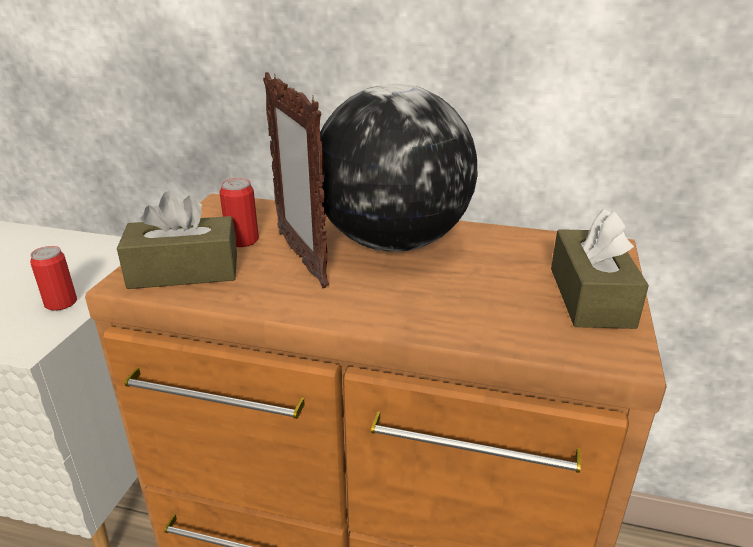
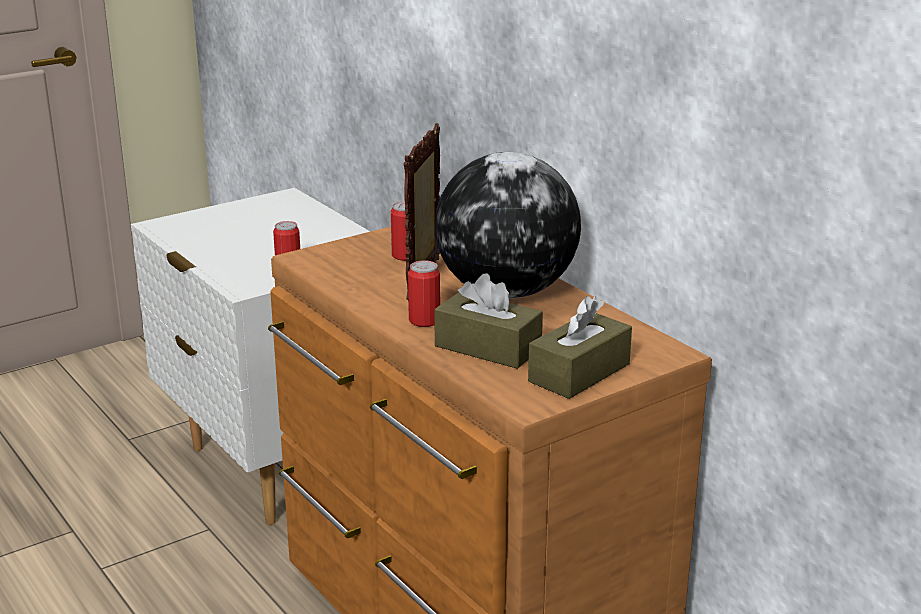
camera: 40 degrees right, 5 degrees down
(184, 271) = (341, 262): brown tissue box -> brown tissue box (488, 347)
(372, 302) = (424, 321): none -> can

